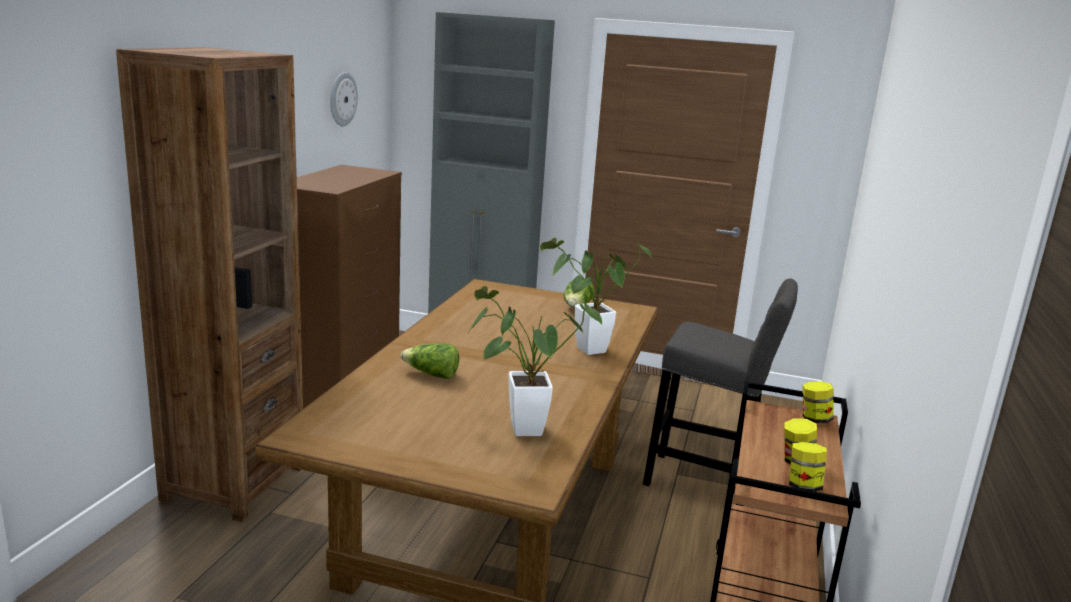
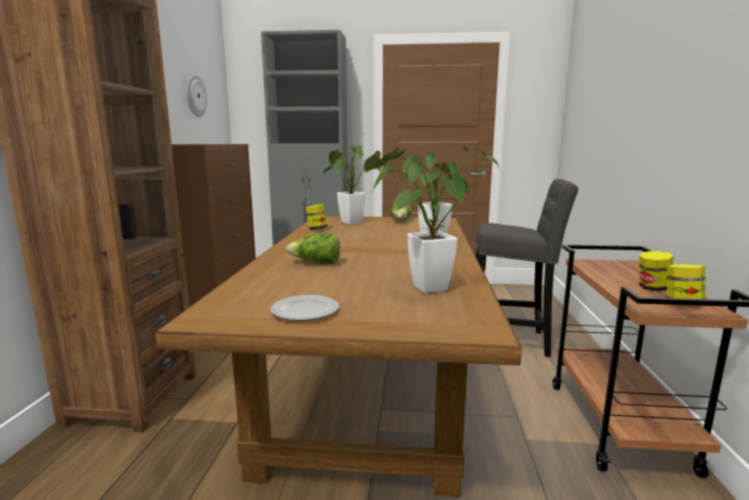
camera: 10 degrees left, 5 degrees down
(389, 441) = (304, 311): none -> plate
(510, 299) = (349, 222): none -> potted plant
(814, 419) = (627, 263): jar -> jar (317, 229)

